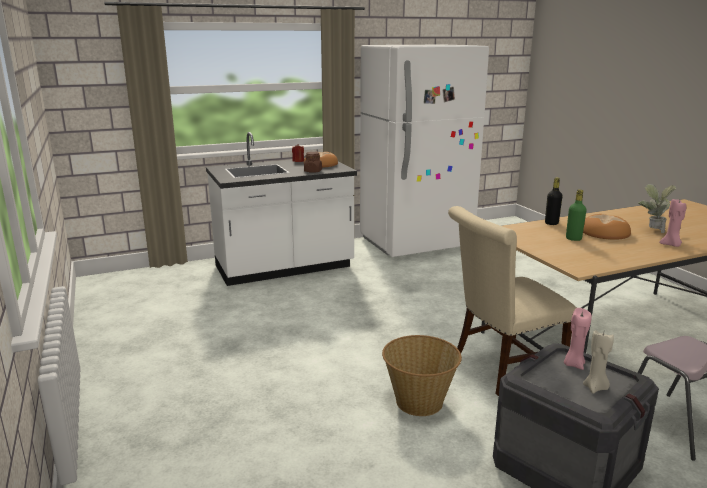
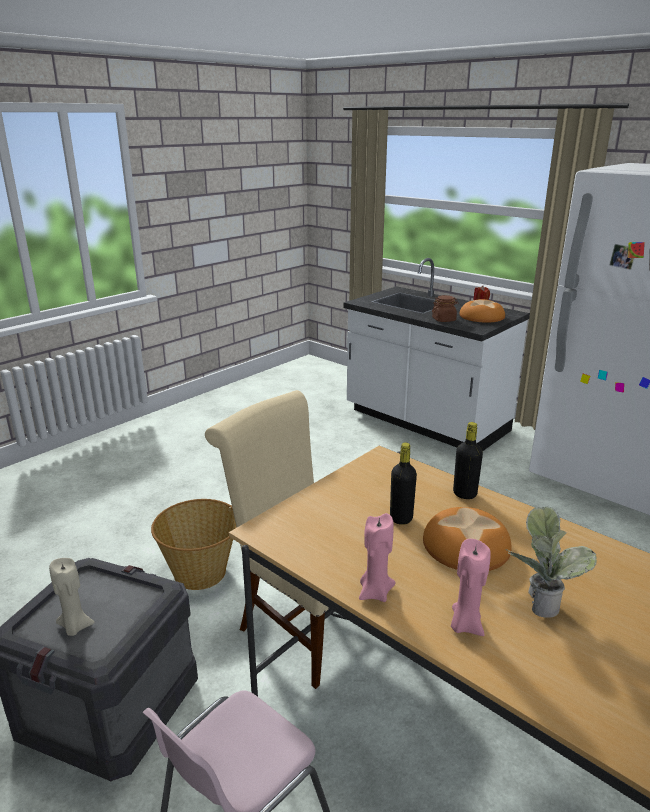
camera: 65 degrees right, 5 degrees up
(573, 239) = (401, 518): green bottle -> black bottle
(573, 364) = (130, 605): pink candle -> pink candle (375, 592)

